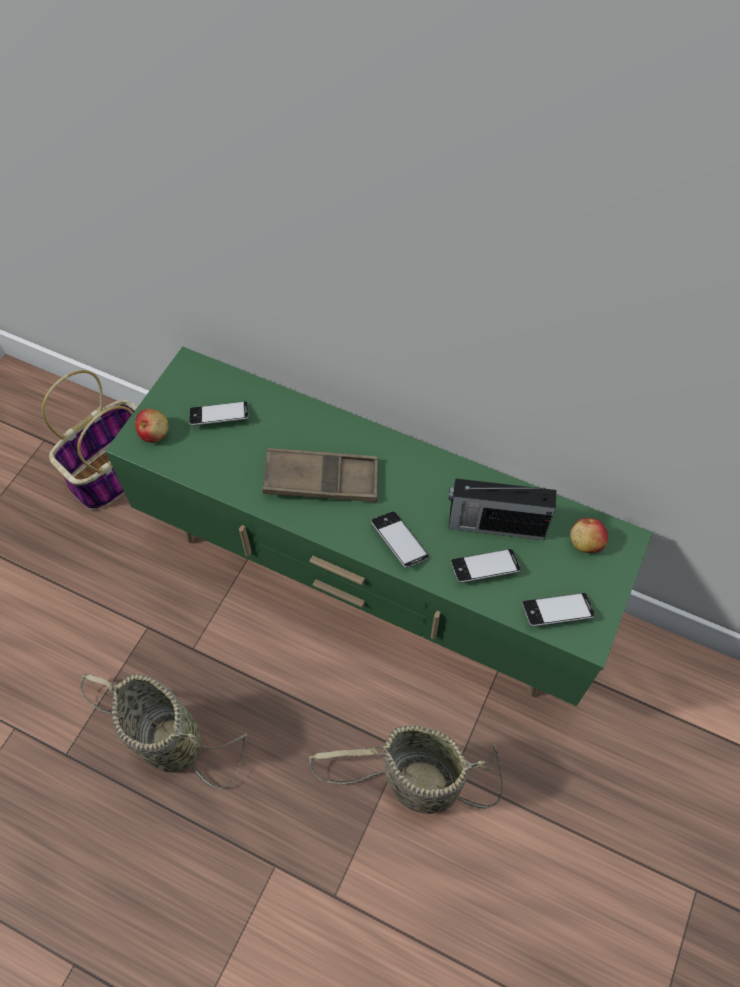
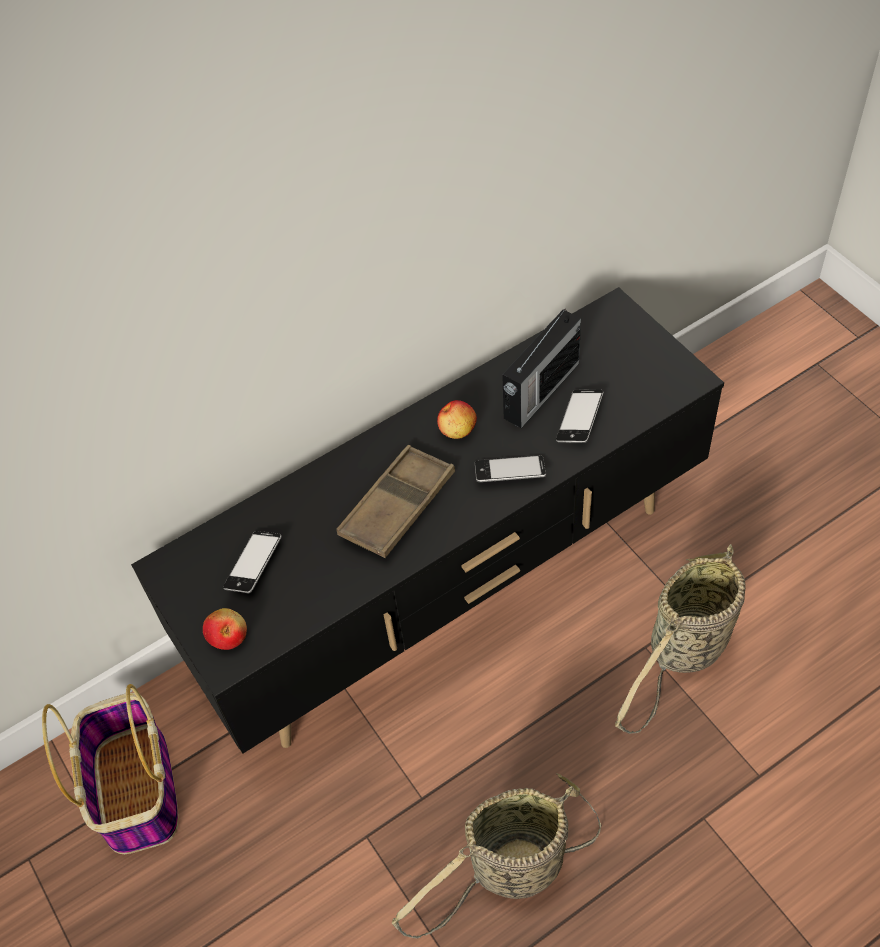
camera: 55 degrees left, 5 degrees down
(372, 581) = (452, 588): green tv stand -> black tv stand
(557, 612) = (654, 388): phone -> none
(585, 542) = (600, 336): apple -> apple (457, 429)

